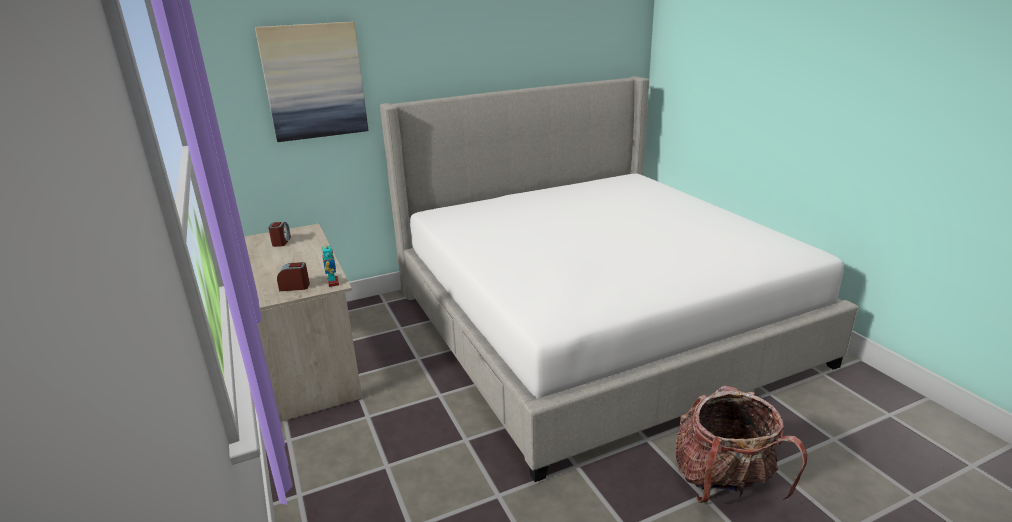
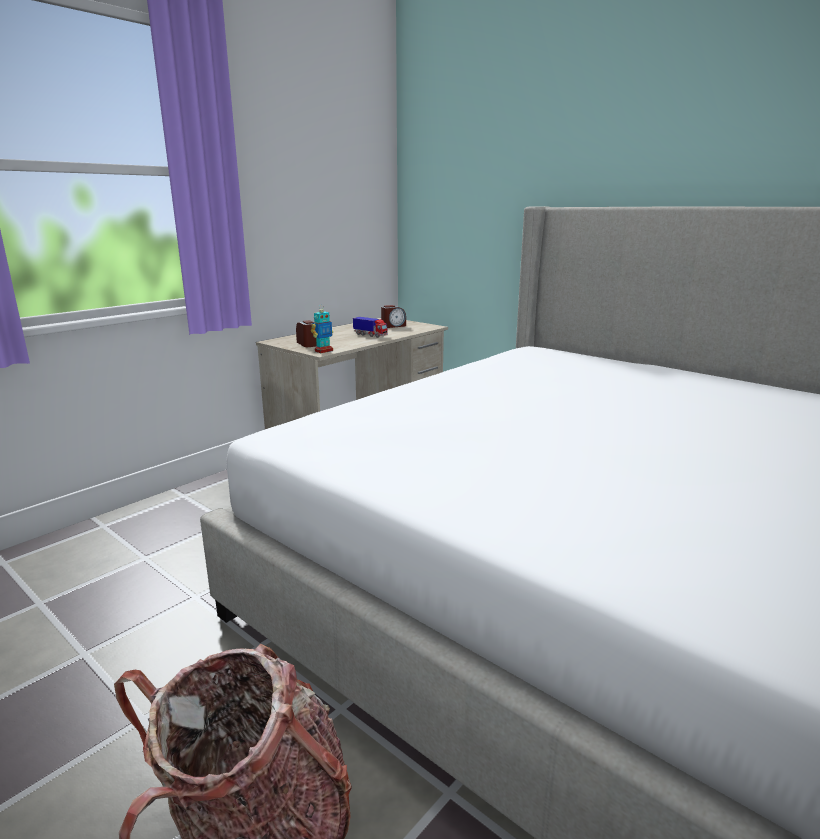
camera: 65 degrees right, 5 degrees down
(302, 256) = (370, 335): none -> toy truck
(314, 81) = (487, 175): picture -> none

